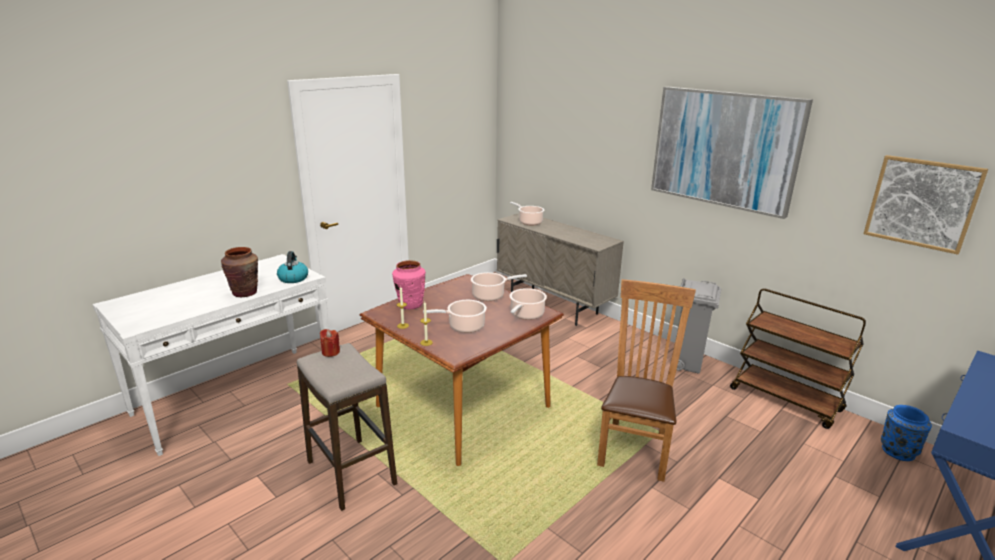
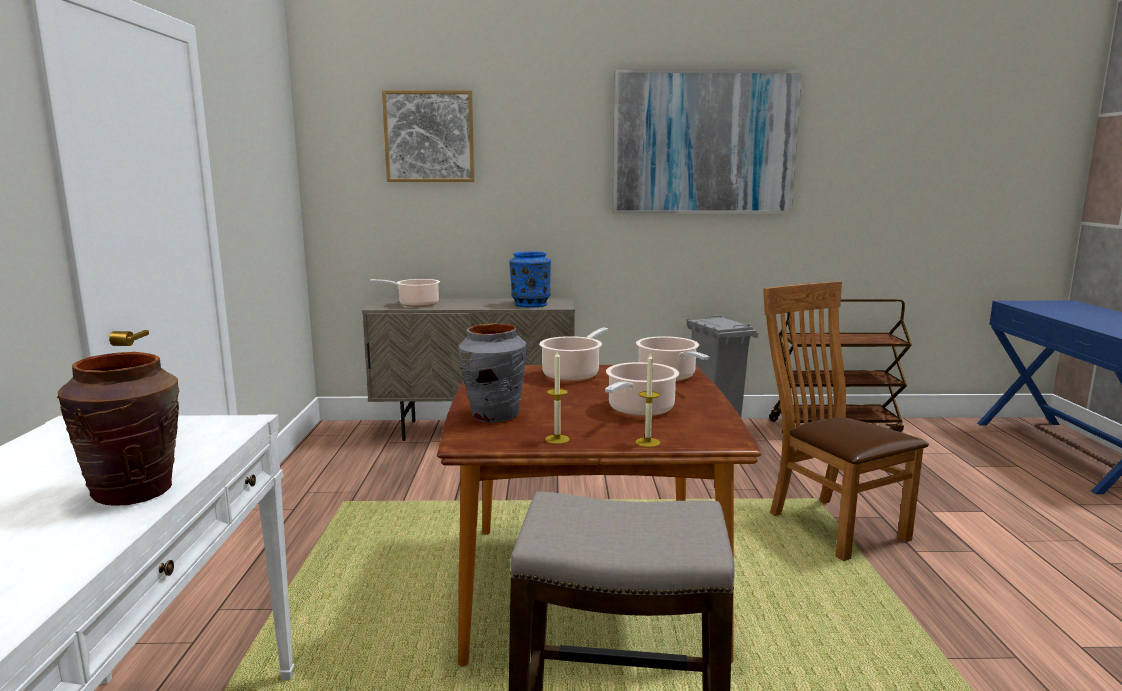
camera: 45 degrees left, 10 degrees down
(293, 278) = (205, 435): kettle -> none
(330, 352) = (553, 513): red candle -> none
(410, 305) = (494, 415): pink vase -> grey vase
(897, 451) = (957, 430): blue vase -> blue vase (530, 304)
(922, 203) = (916, 168): picture -> picture (429, 137)

